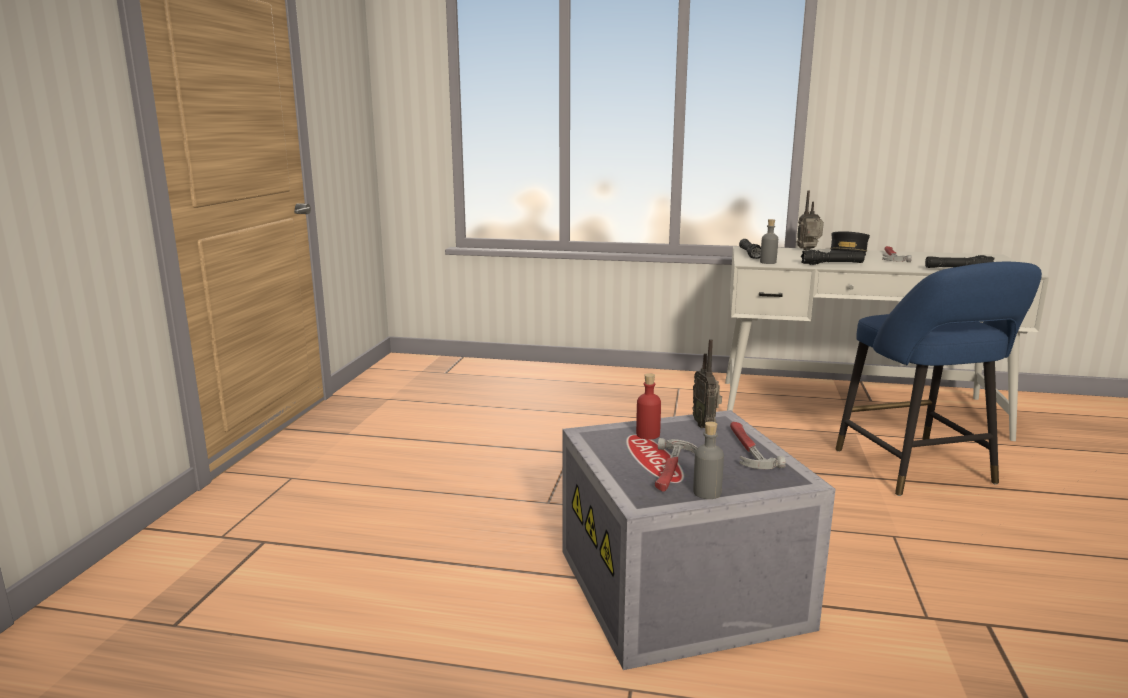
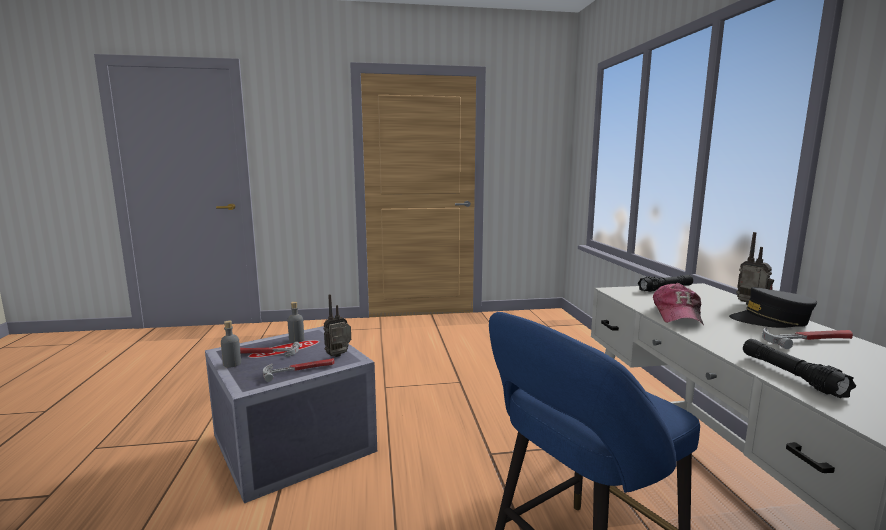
camera: 70 degrees right, 5 degrees down
(648, 434) = (318, 343): red bottle -> none
(768, 262) = (632, 295): grey bottle -> grey bottle (296, 340)
(832, 264) = (677, 315): black flashlight -> cap

